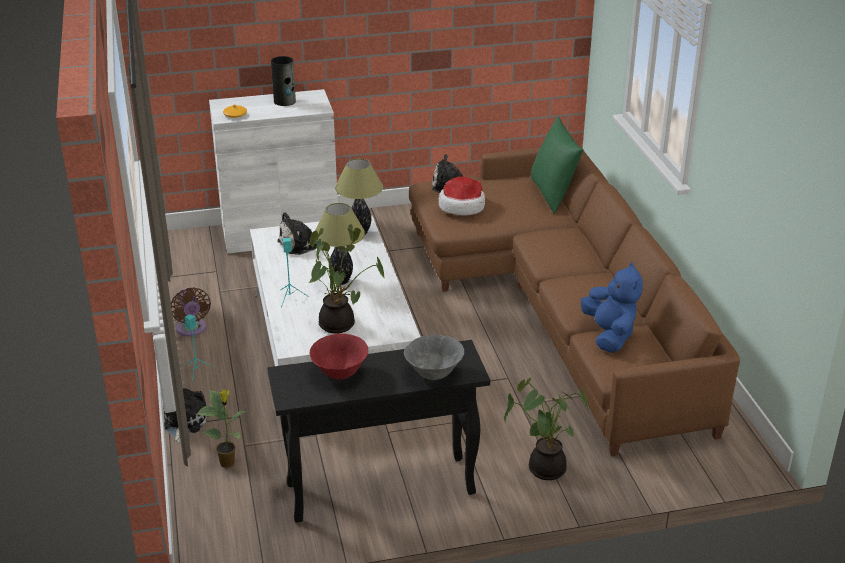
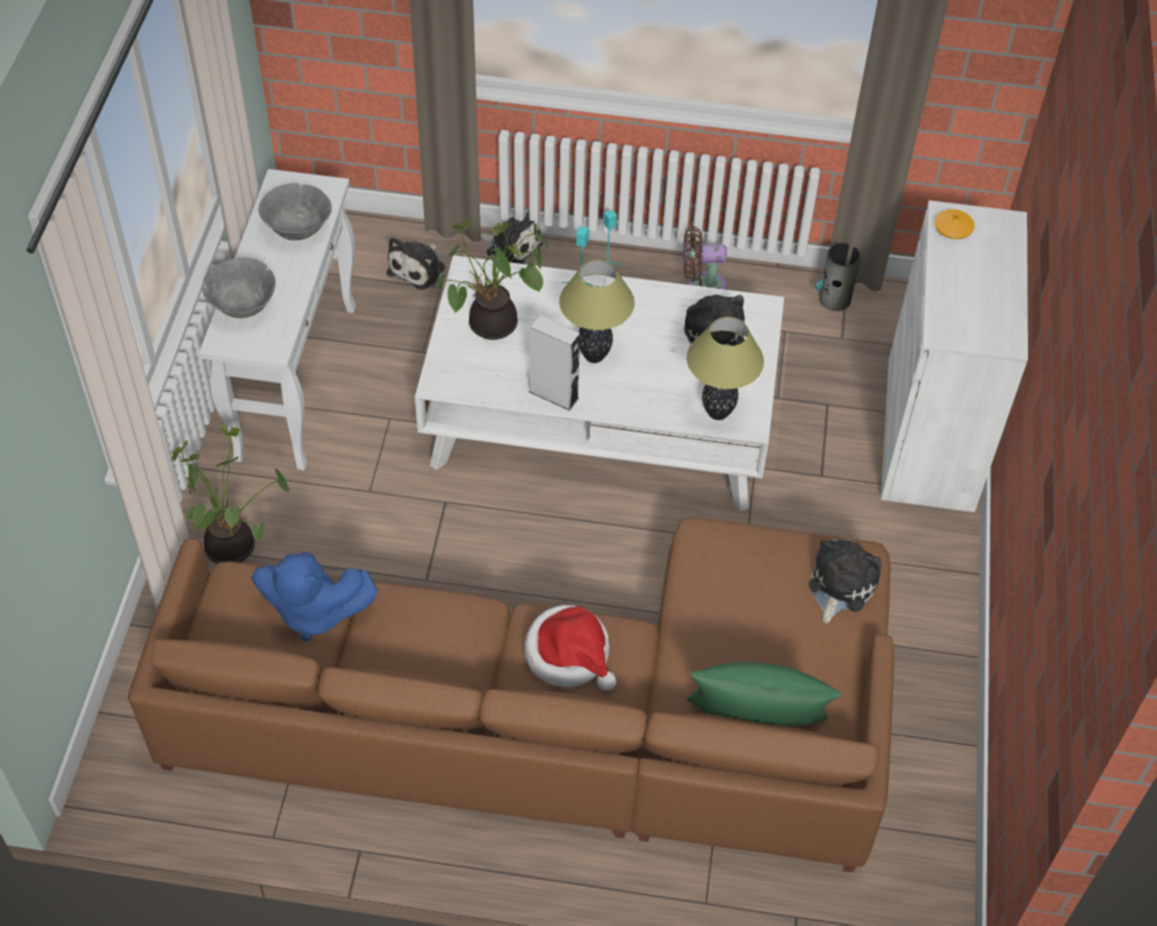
camera: 110 degrees right, 20 degrees up
(228, 462) = (419, 269): potted plant -> plush toy
(285, 101) = (987, 297): vase -> vase (834, 299)
(339, 373) = (298, 231): red bowl -> grey bowl
(379, 489) = (296, 381): black console table -> white console table
(384, 288) = (553, 395): none -> grey speaker
(462, 206) = (759, 573): hat -> hat (569, 655)

